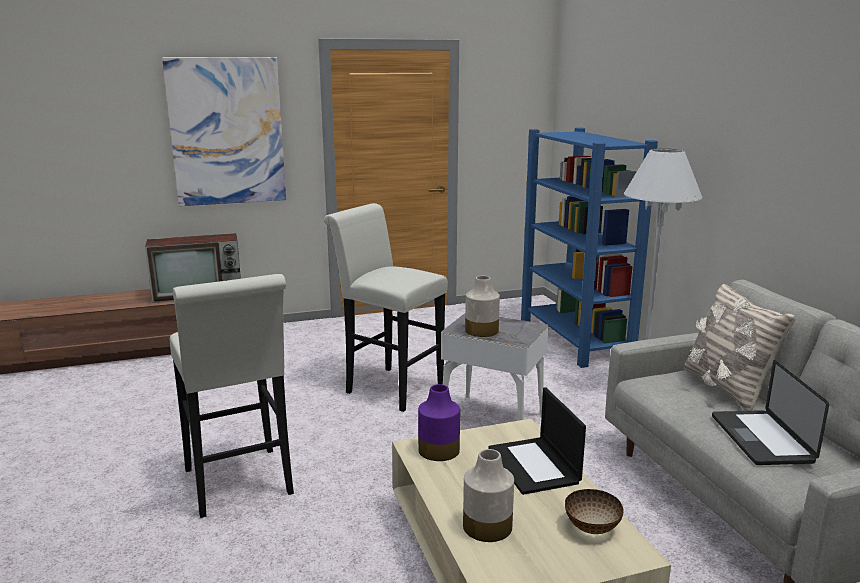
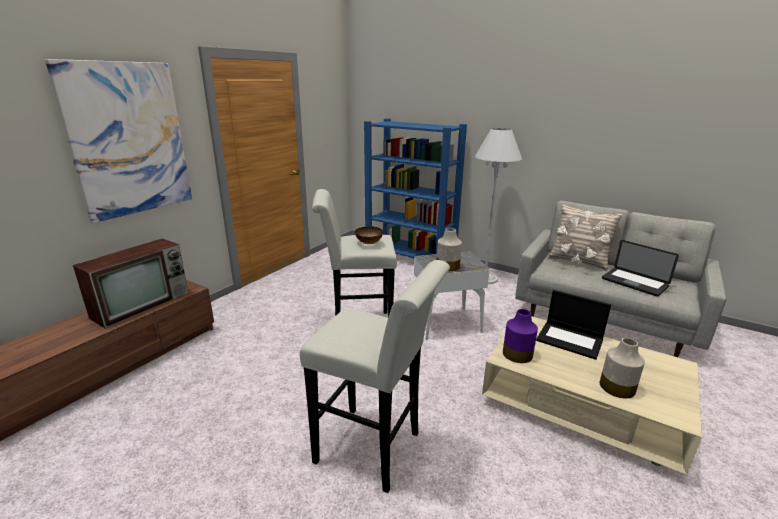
camera: 40 degrees left, 5 degrees up
(591, 528) = (647, 361): bowl -> bowl (368, 243)

